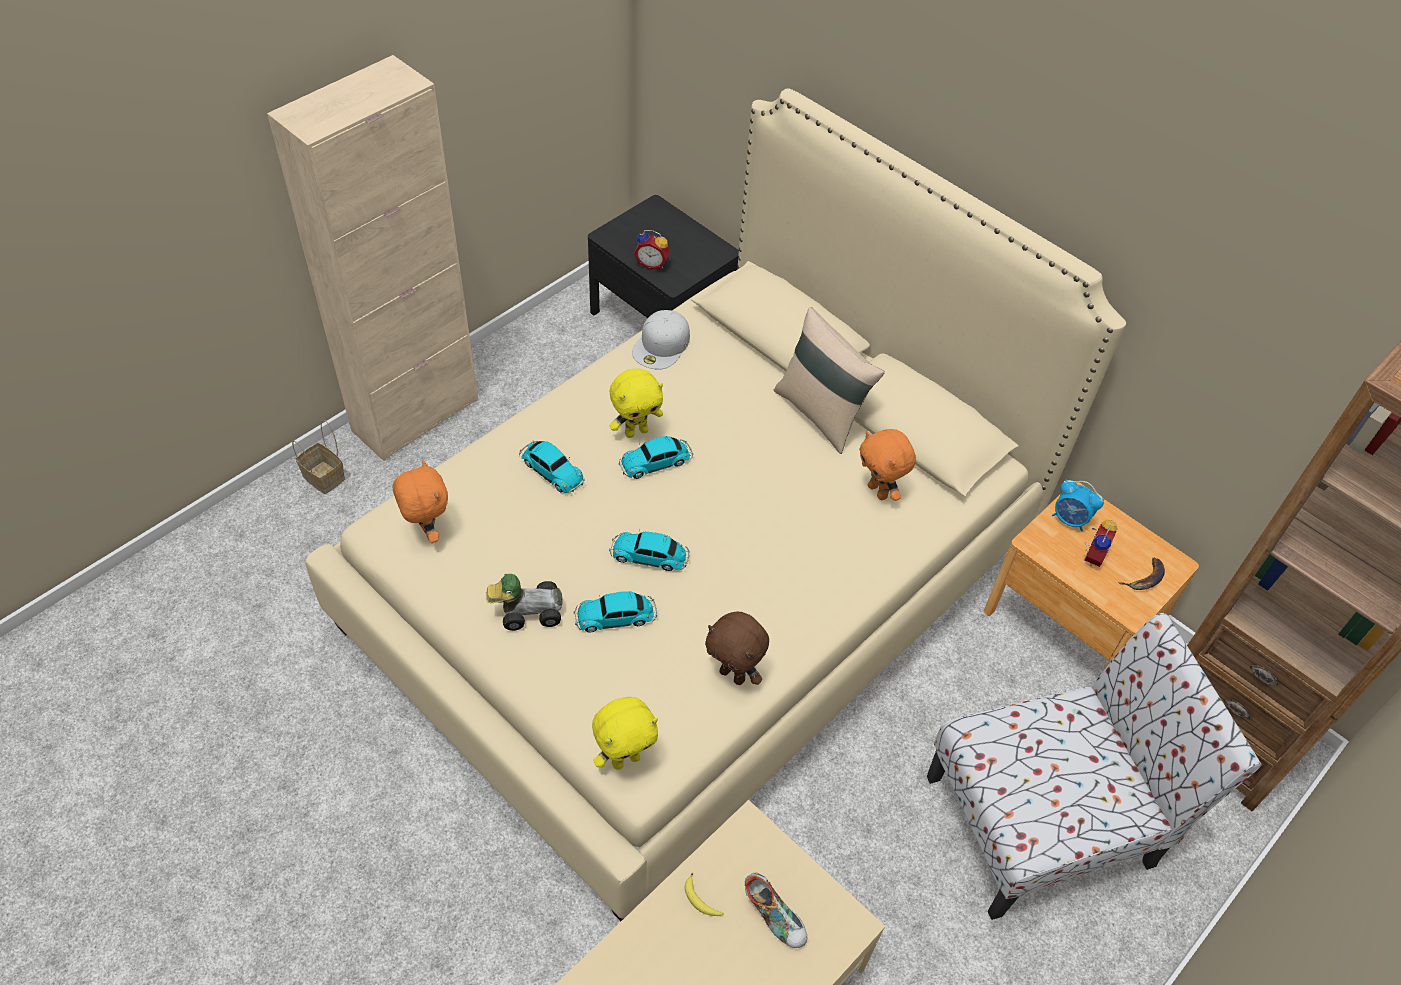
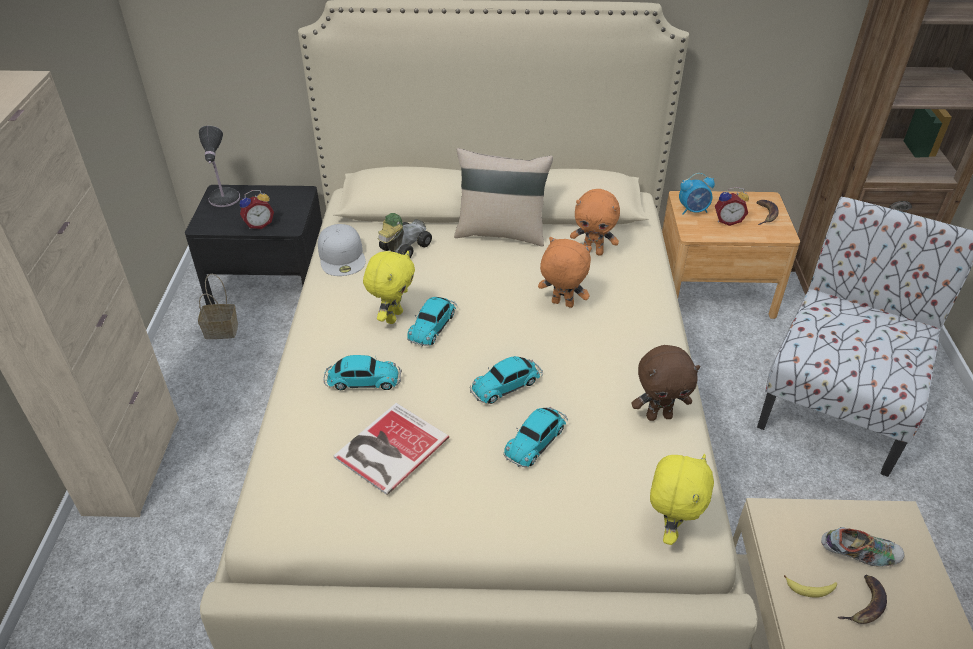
camera: 40 degrees left, 10 degrees down
(325, 477) = (94, 568): basket -> basket (222, 330)
(427, 531) = (311, 493): orange plush toy -> orange plush toy (561, 304)
(507, 538) = (388, 448): none -> book
(527, 610) = (467, 487): toy car -> toy car (403, 248)
(651, 218) = (224, 199): none -> table lamp
(726, 947) = (865, 604): none -> banana
(1091, 555) = (727, 221): alarm clock -> alarm clock turned 105 degrees clockwise

